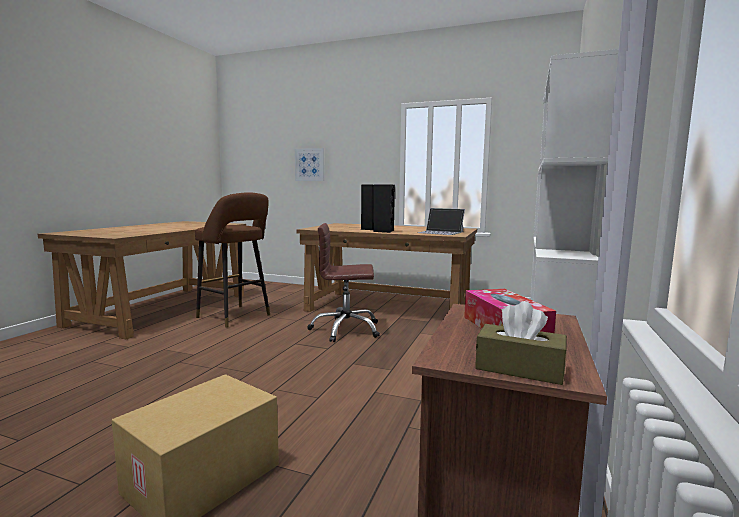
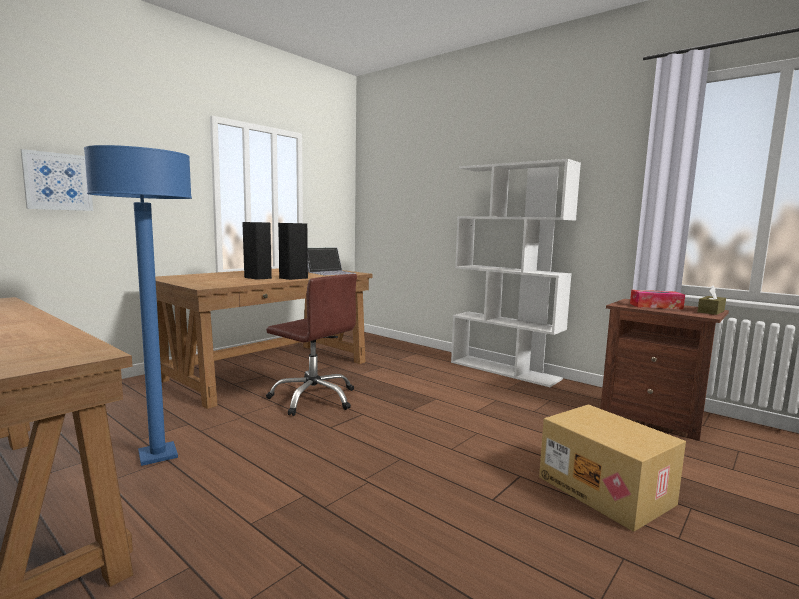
camera: 70 degrees left, 0 degrees up
(236, 317) = (158, 455): brown stool -> blue floor lamp
(346, 329) = (314, 398): brown office chair -> brown office chair turned 75 degrees counterclockwise

